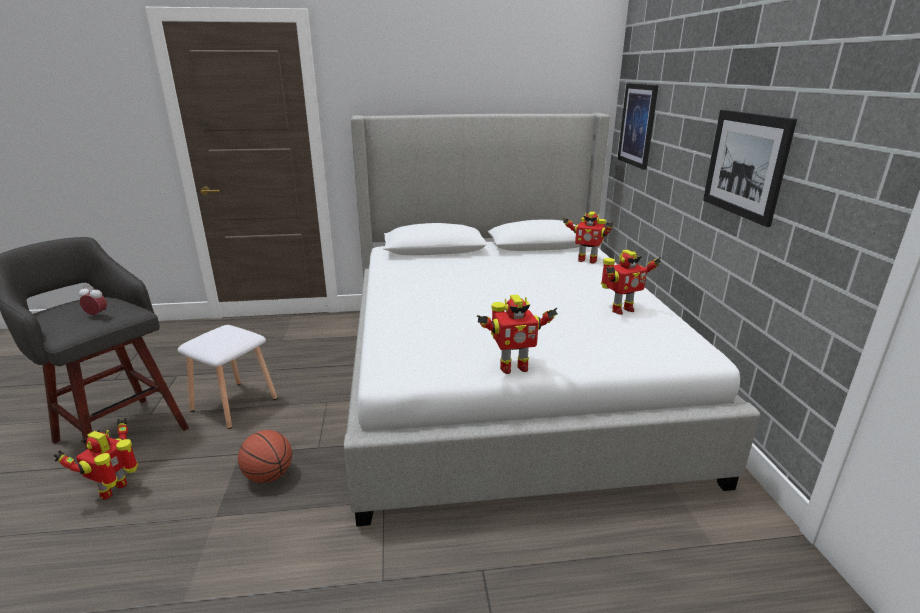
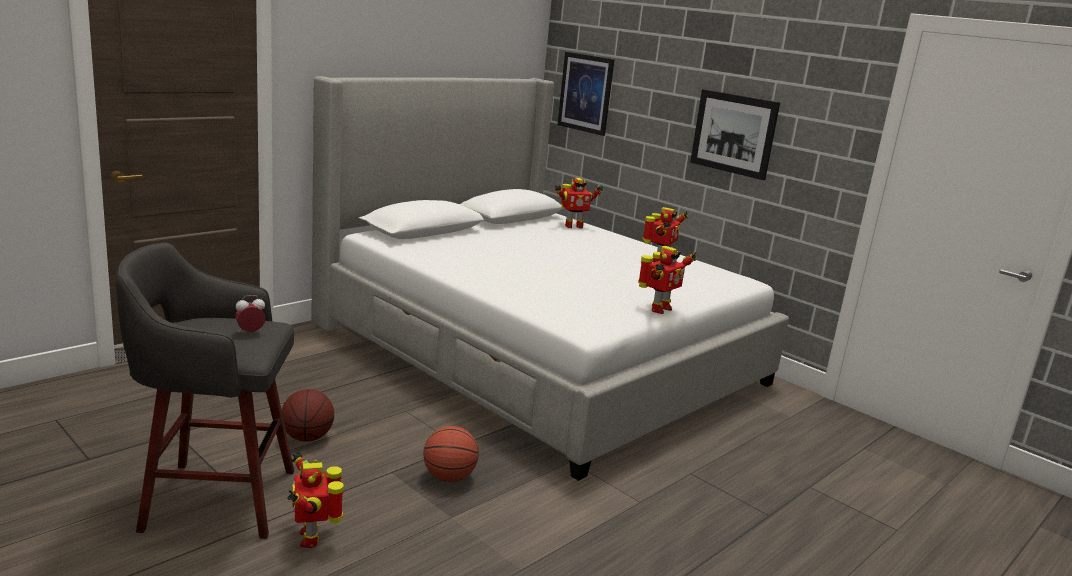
camera: 40 degrees left, 5 degrees down
(235, 403) = (307, 438): white stool -> basketball

